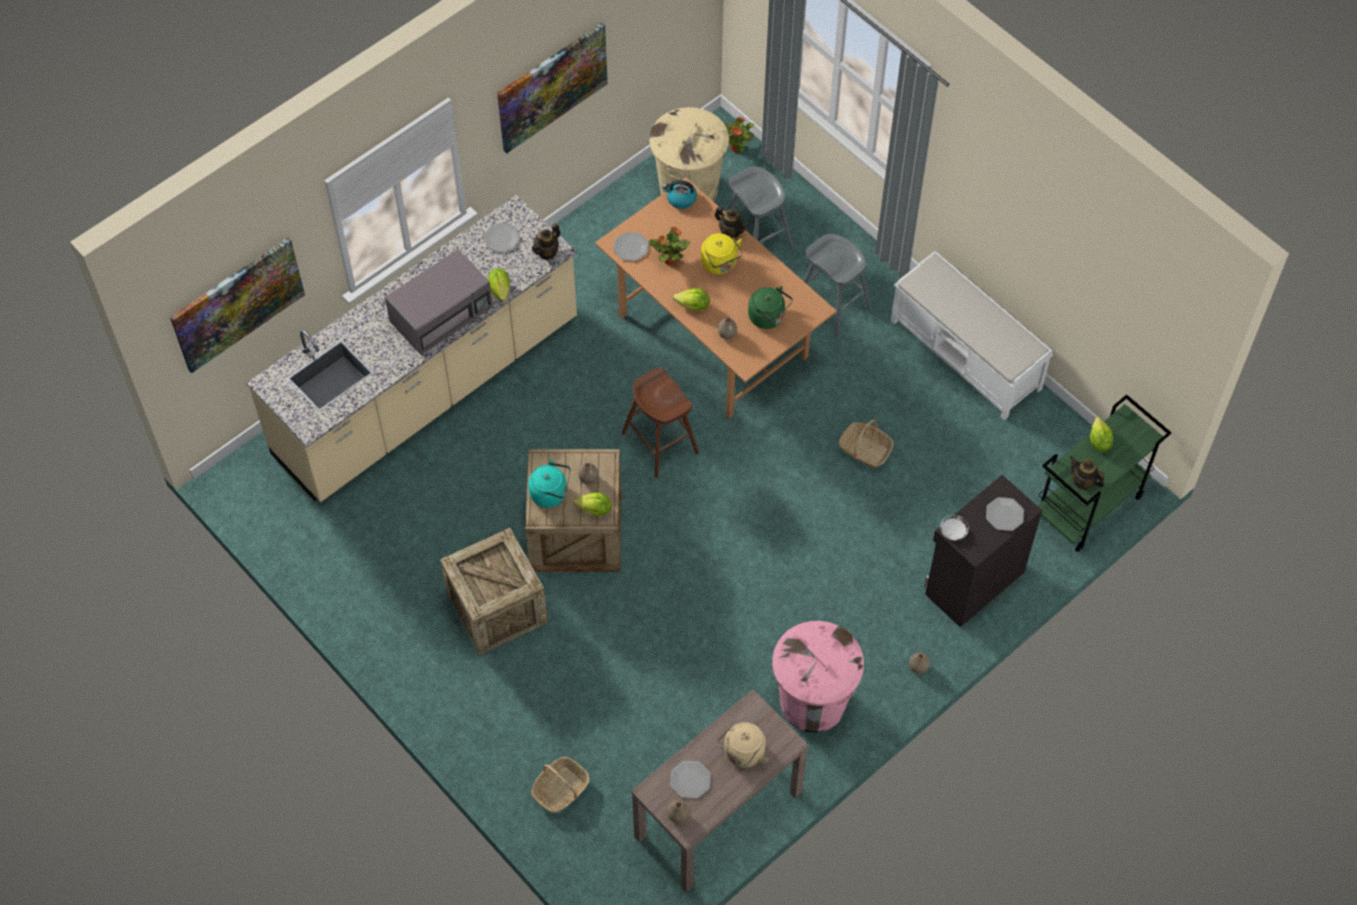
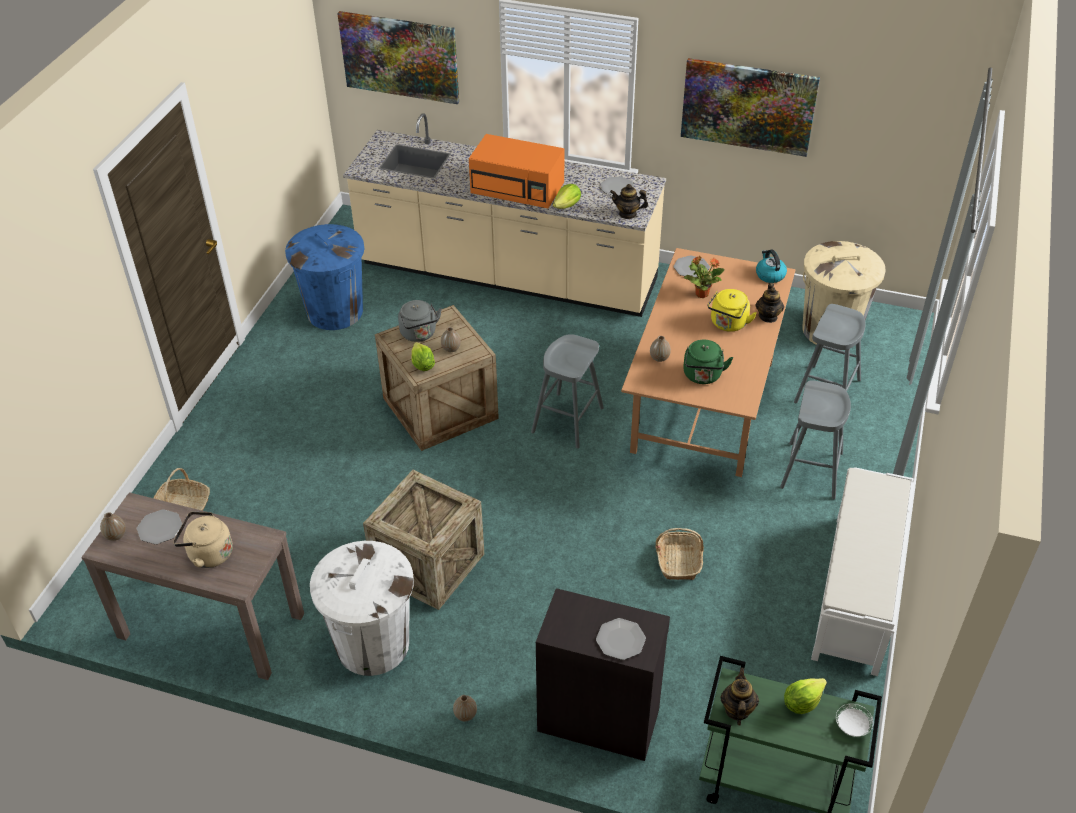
camera: 60 degrees right, 15 degrees down
(374, 559) = (335, 311): none -> blue trash can
(442, 313) = (518, 187): grey microwave -> orange microwave
(497, 608) = (335, 394): crate -> crate (428, 564)
(551, 494) = (419, 334): turquoise kettle -> grey kettle
(660, 443) = (567, 420): brown stool -> grey stool
(693, 306) = (668, 326): lettuce -> none
(736, 147) = (905, 339): potted plant -> none
(813, 702) = (372, 645): pink trash can -> white trash can
(953, 532) = (565, 604): white plate -> white plate (852, 726)

